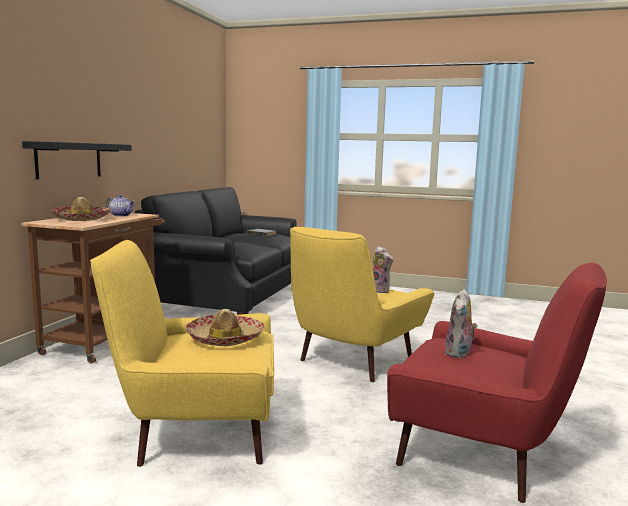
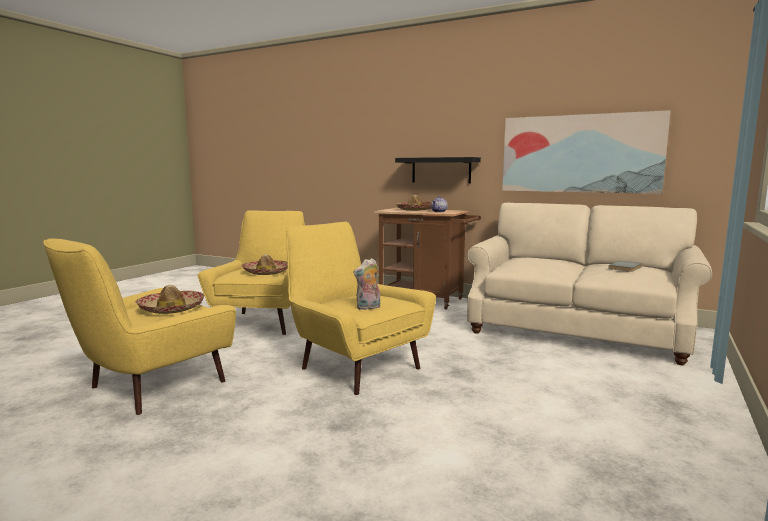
camera: 100 degrees right, 0 degrees up
(170, 144) = (579, 153): none -> picture
(231, 295) = (578, 329): black sofa -> beige sofa
(459, 353) = (171, 309): plush toy -> hat
(482, 455) = (150, 387): red armchair -> yellow armchair

